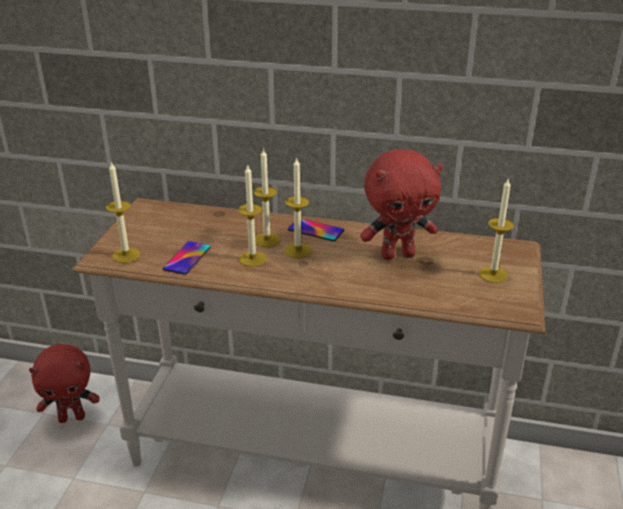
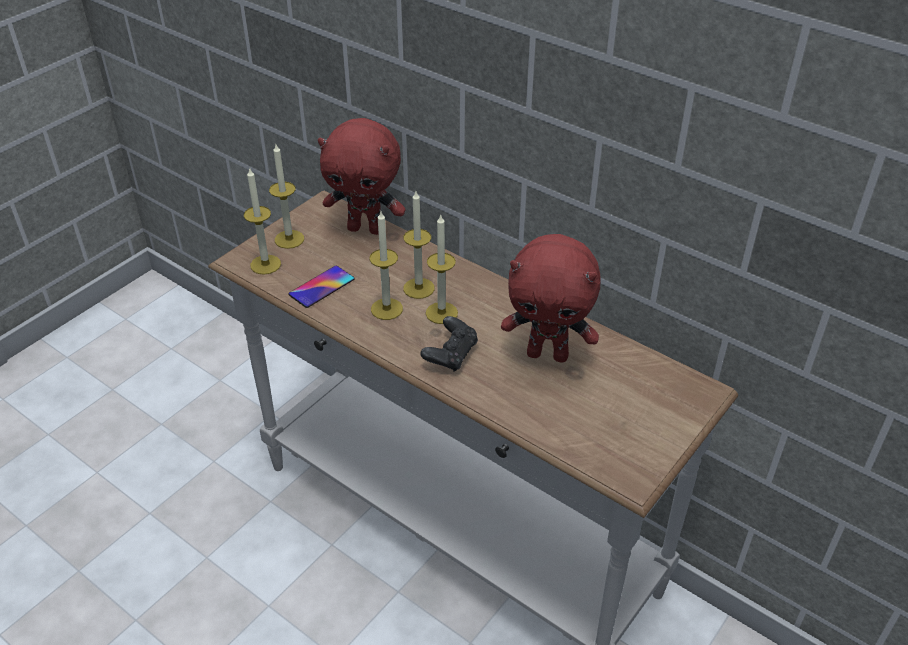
camera: 25 degrees right, 10 degrees up
(72, 417) = (243, 394): red plush toy -> red plush toy (366, 228)
(315, 230) = (480, 291): phone -> none
(327, 274) = (451, 355): none -> black game controller
(493, 274) = (640, 418): candle -> candle (289, 239)

